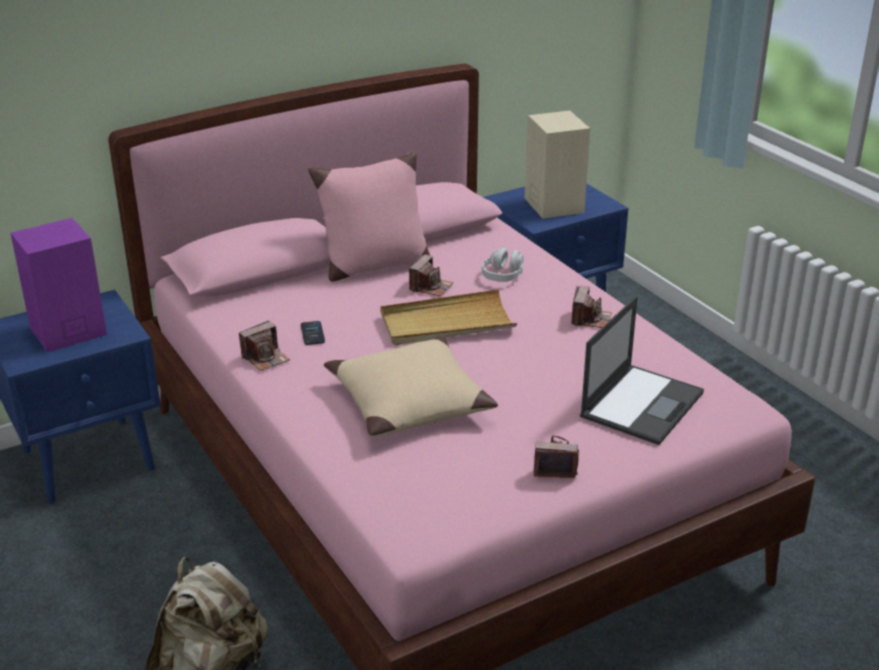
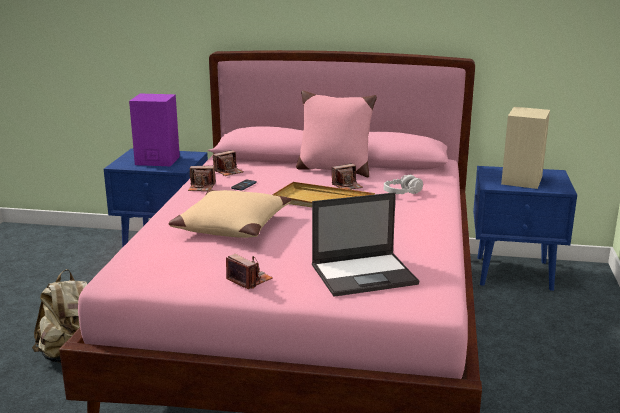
camera: 40 degrees right, 10 degrees down
(590, 319) = (416, 227): camera -> camera (228, 171)

